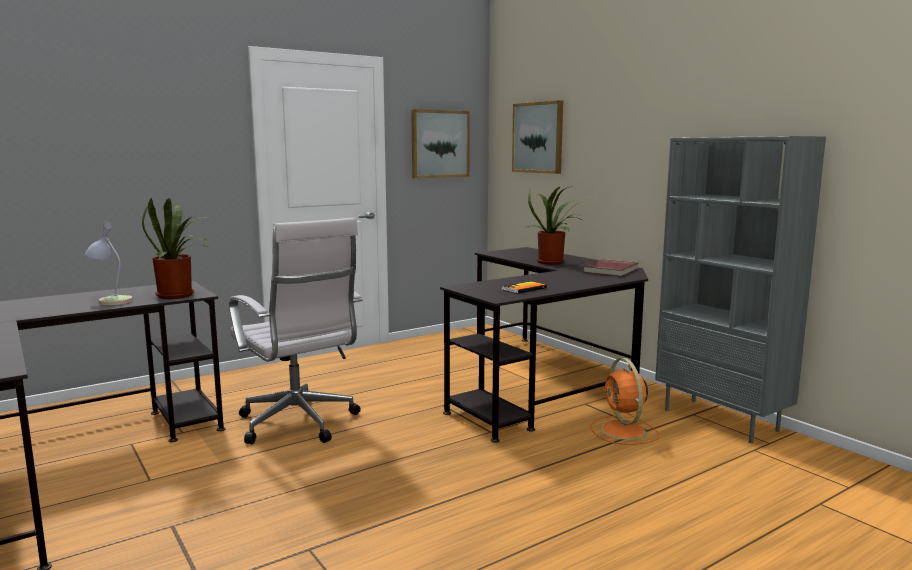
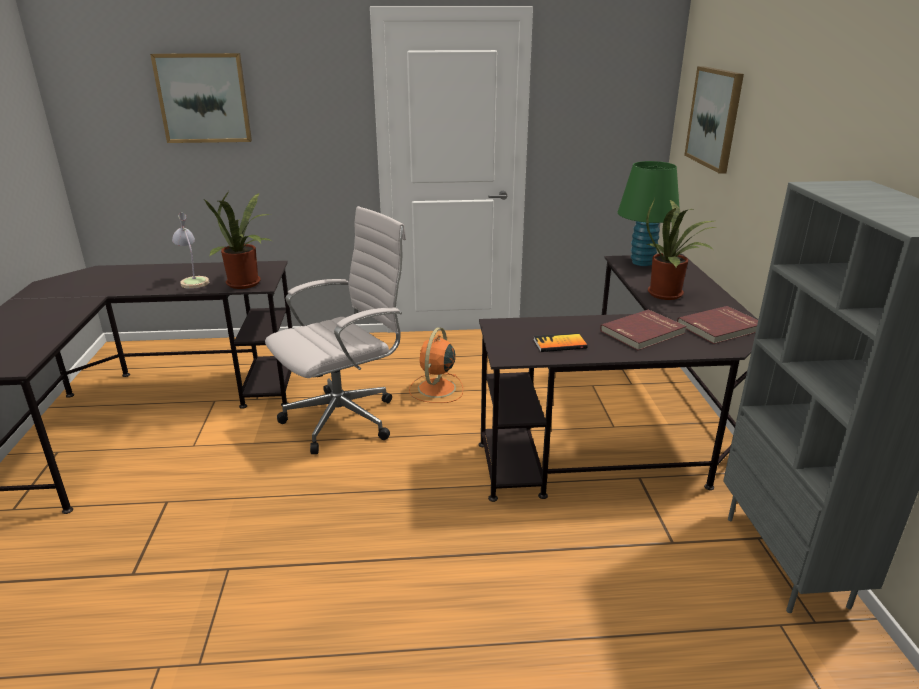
camera: 30 degrees right, 15 degrees up
(300, 424) = (346, 418): white office chair -> white office chair turned 120 degrees counterclockwise
(439, 144) = (603, 112): picture -> picture (203, 98)
(507, 252) = (642, 262): none -> green table lamp
(569, 278) = (643, 333): none -> red book
(624, 431) = (642, 535): orange fan -> orange fan (436, 389)

